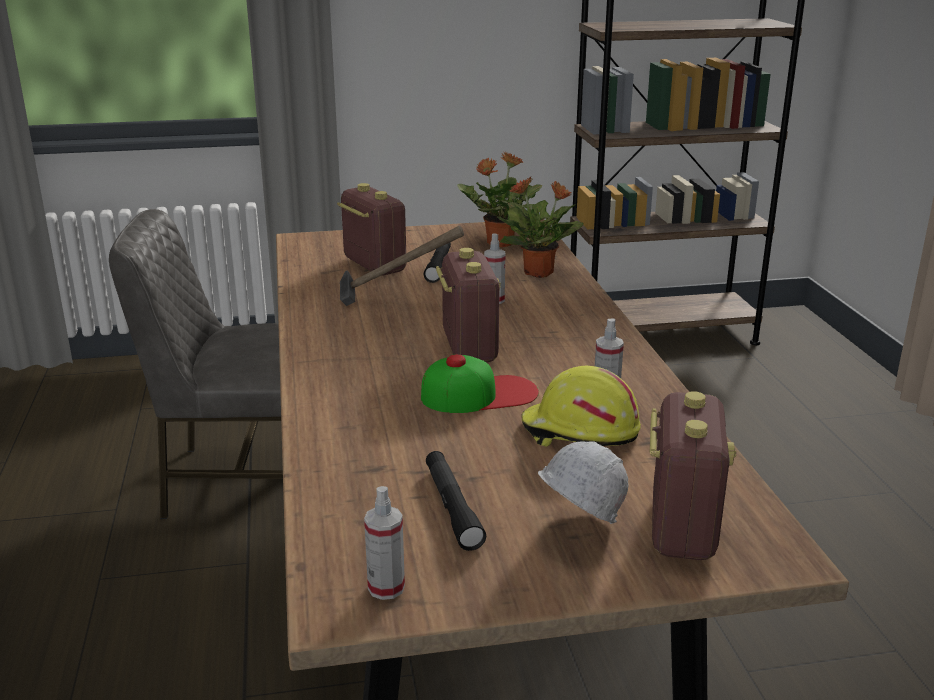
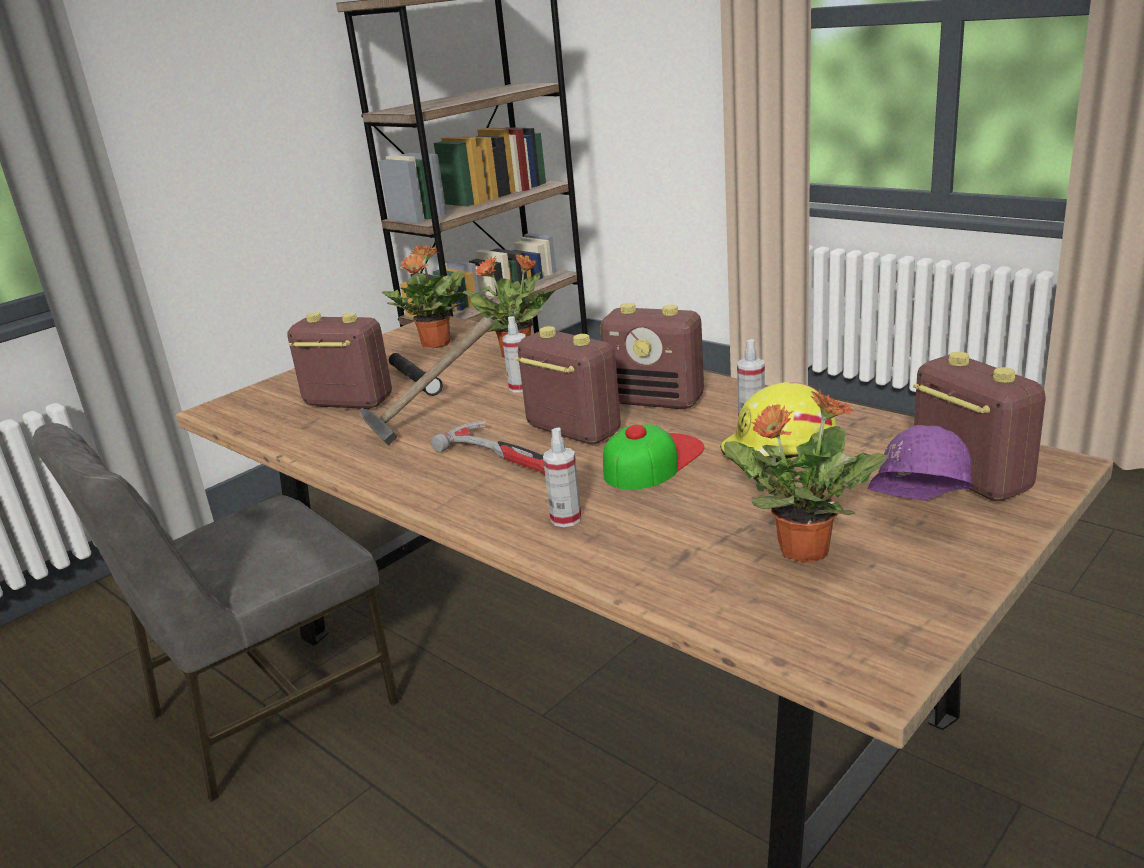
camera: 35 degrees left, 0 degrees up
(386, 587) = (874, 634): spray bottle -> spray bottle (566, 519)
(397, 346) = (506, 456): none -> hammer
(452, 507) = (801, 550): black flashlight -> potted plant
(566, 351) = (656, 401): none -> radio
(577, 532) = (916, 518): white hard hat -> purple hard hat

